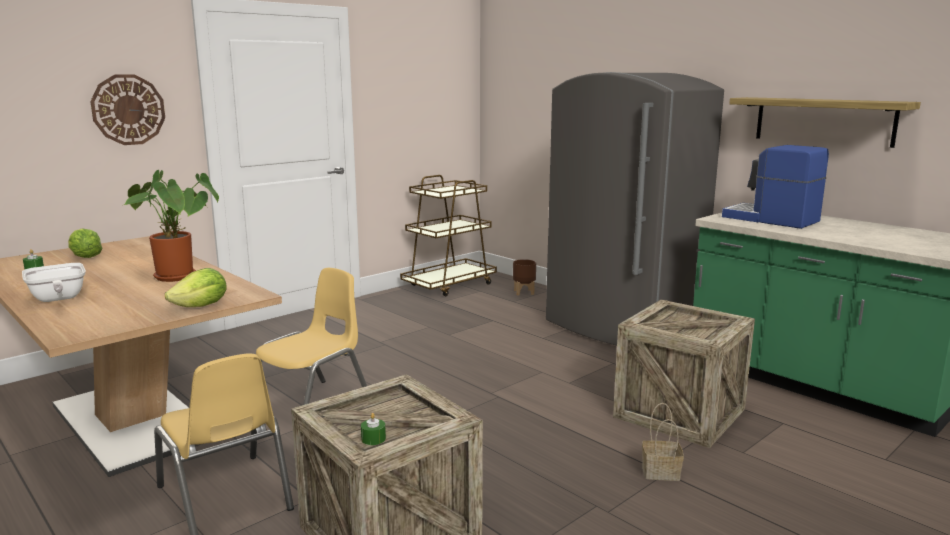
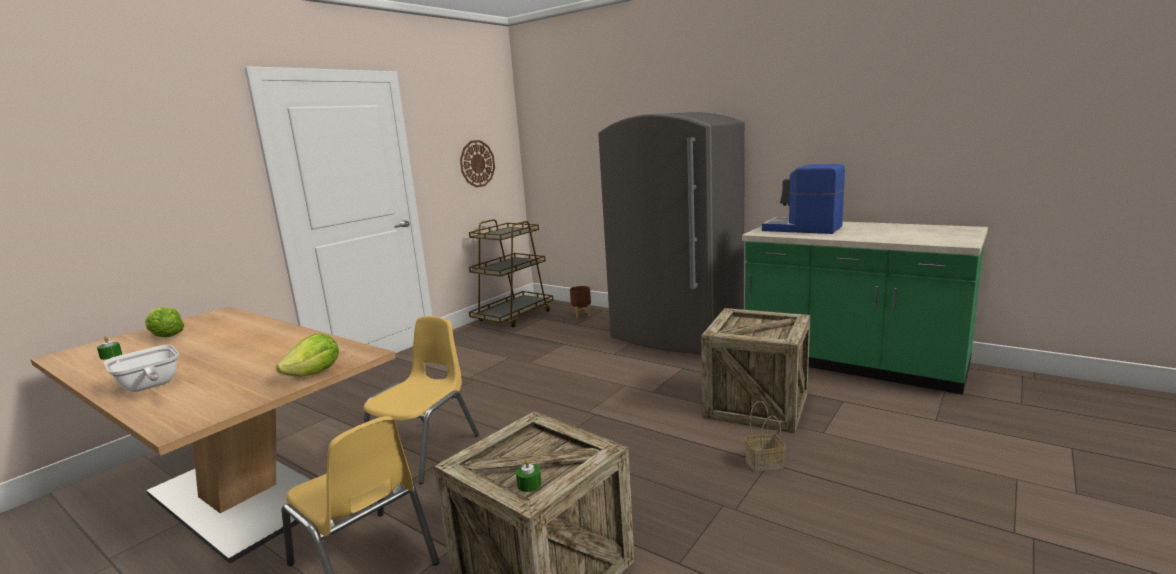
camera: 10 degrees left, 0 degrees up
(128, 109) = (191, 182): wall clock -> wall clock (477, 163)
(180, 277) = (278, 345): potted plant -> none
(823, 121) = (832, 142): shelf -> none

